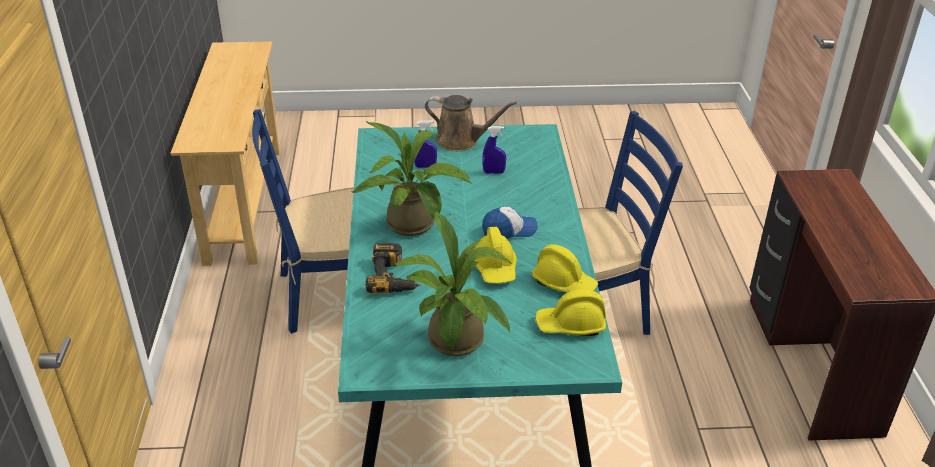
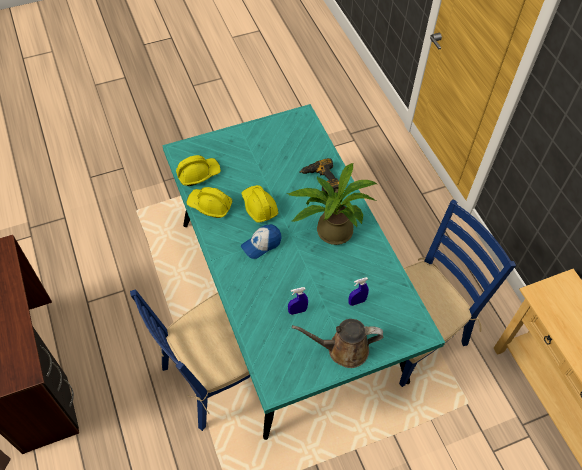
camera: 160 degrees right, 20 degrees up
(456, 345) = (261, 144): potted plant -> none

